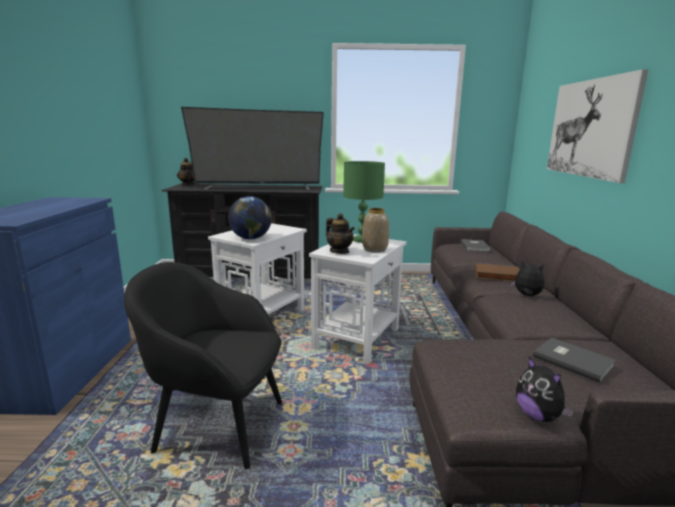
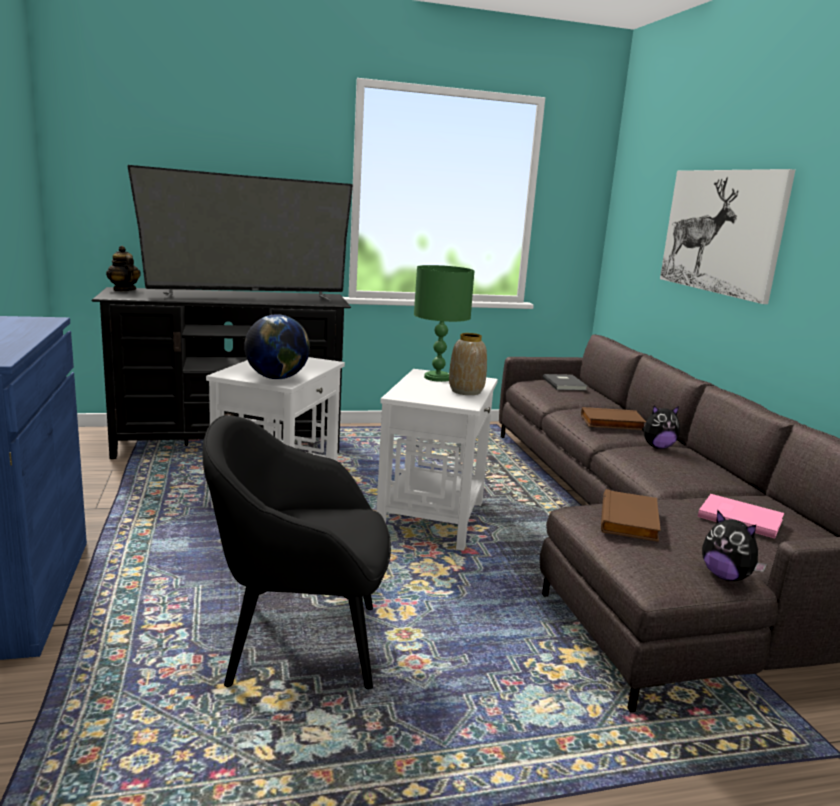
camera: 15 degrees left, 0 degrees up
(339, 251) = (421, 395): teapot -> none
(471, 356) = (631, 520): none -> brown book
(526, 295) = (657, 447): plush toy -> plush toy turned 150 degrees clockwise
(572, 360) = (739, 517): grey book -> pink book

